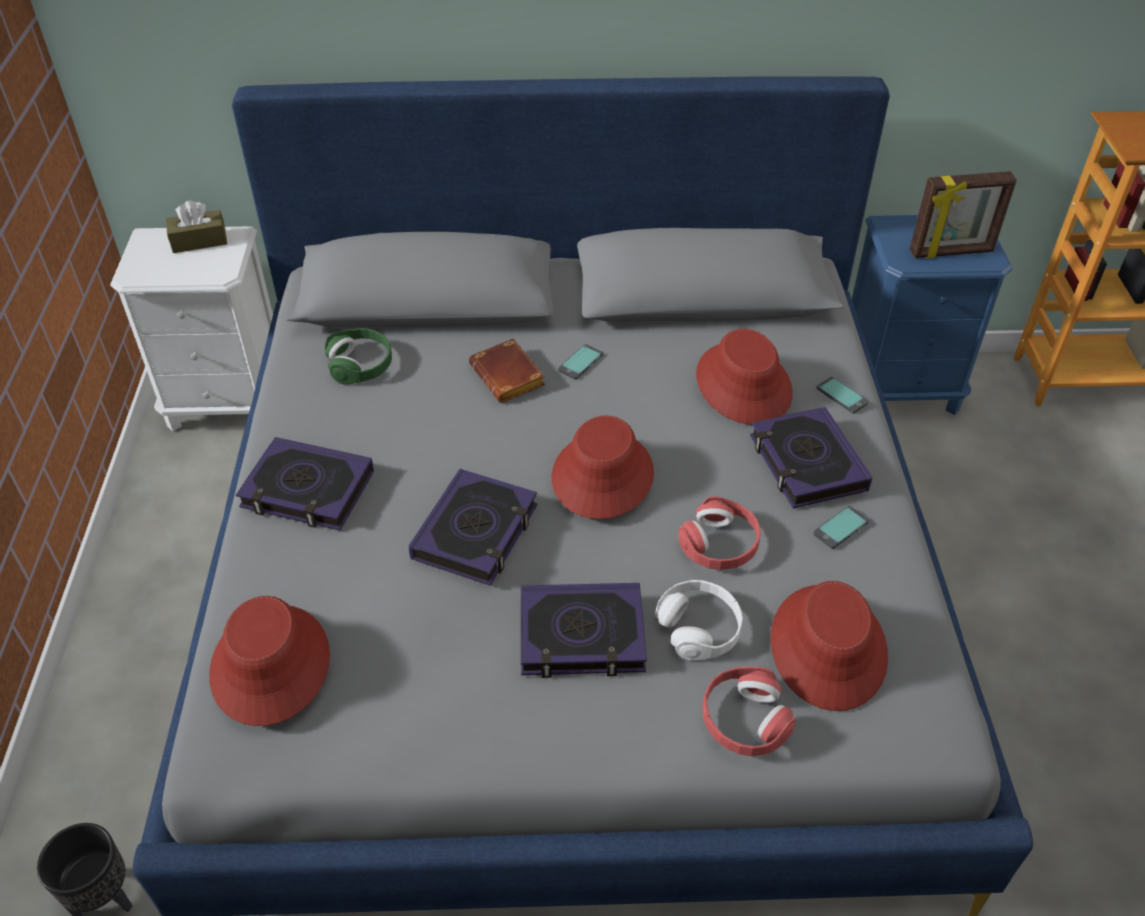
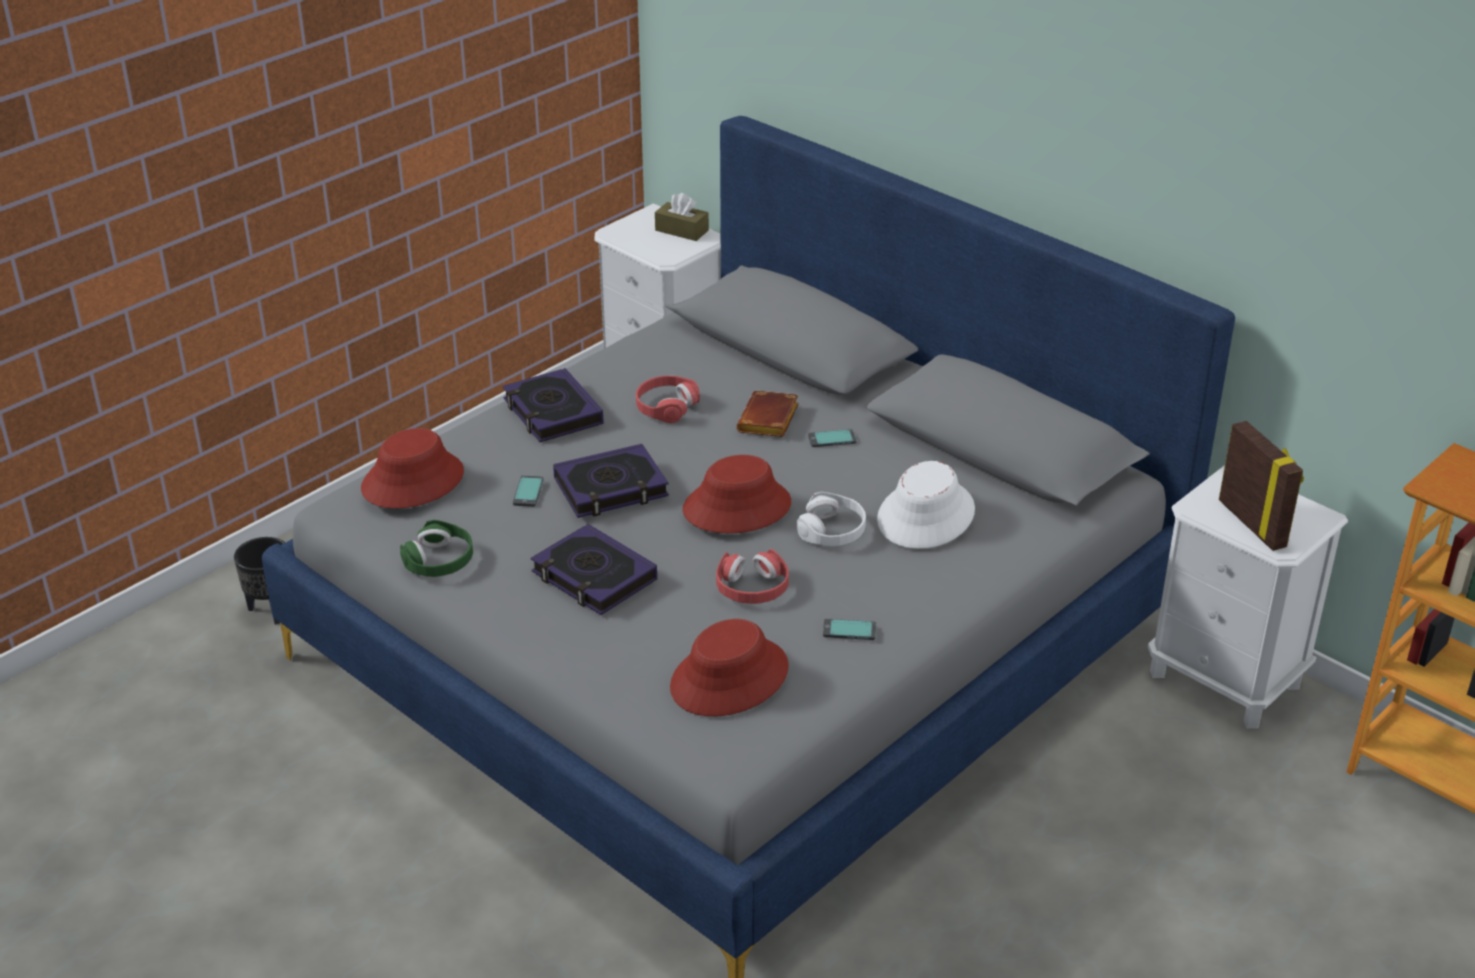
camera: 45 degrees right, 10 degrees down
(360, 364) = (685, 361): green headphones -> green headphones (439, 560)
(699, 627) = (669, 618): white headphones -> white headphones (832, 530)
(744, 384) = (926, 515): red hat -> white hat
(744, 719) = (620, 673): red headphones -> red headphones (666, 406)
(807, 463) = (890, 584): book -> none
(842, 395) = (992, 565): phone -> phone (528, 492)
(898, 387) = (1225, 679): blue nightstand -> white nightstand
(951, 252) = (1253, 524): picture frame -> picture frame turned 150 degrees counterclockwise

